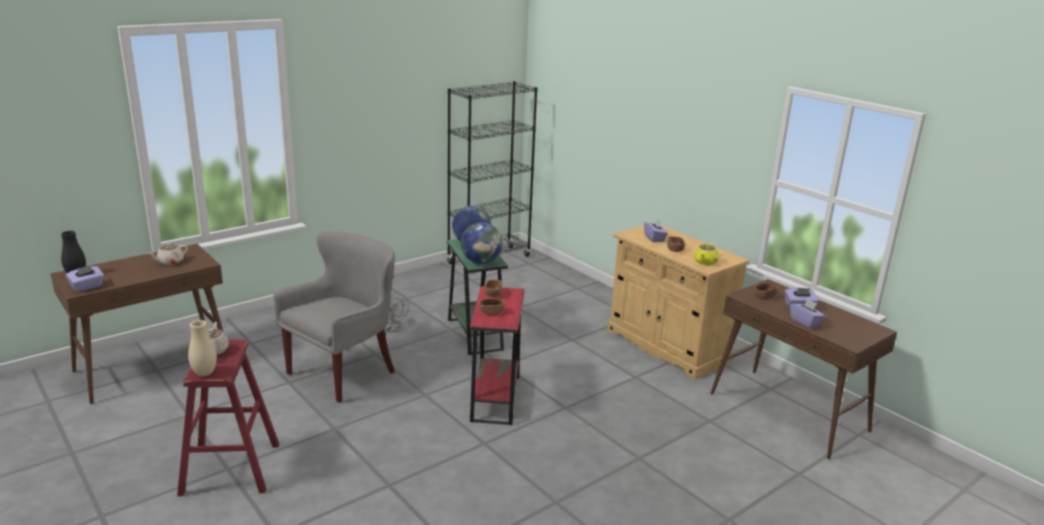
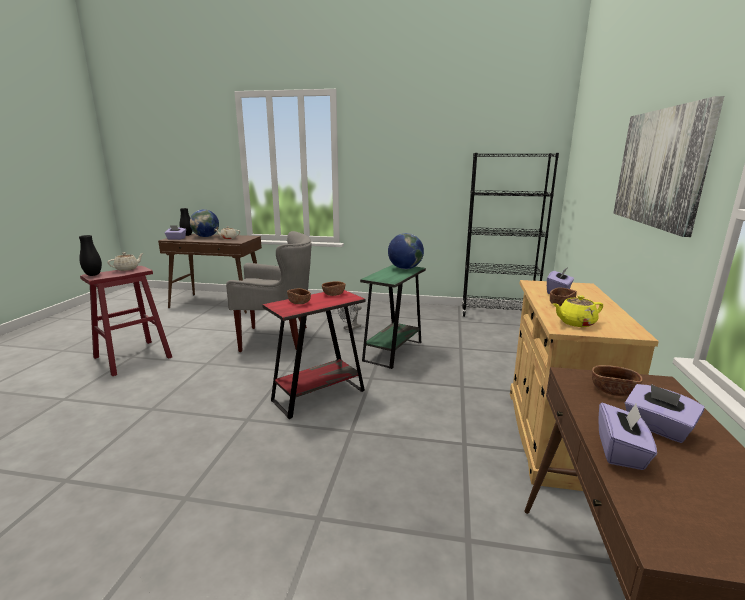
camera: 50 degrees right, 5 degrees down
(204, 373) = (93, 275): beige vase -> black vase
(481, 262) = (381, 278): globe -> globe (206, 236)
(694, 136) = (660, 168): none -> picture

